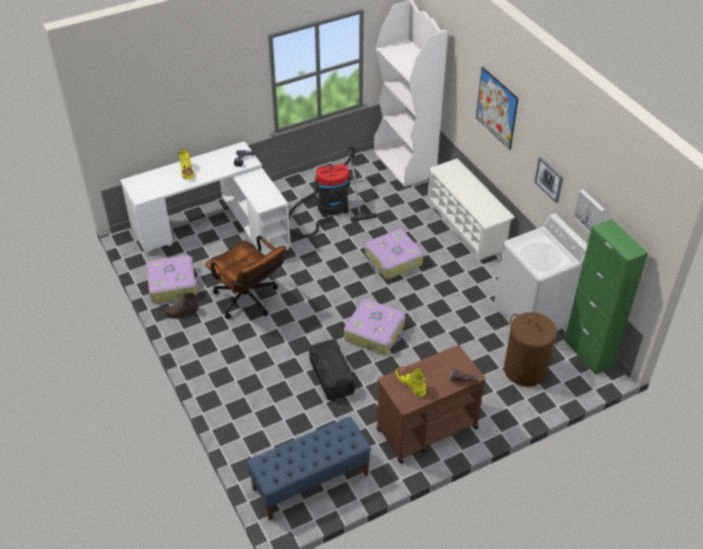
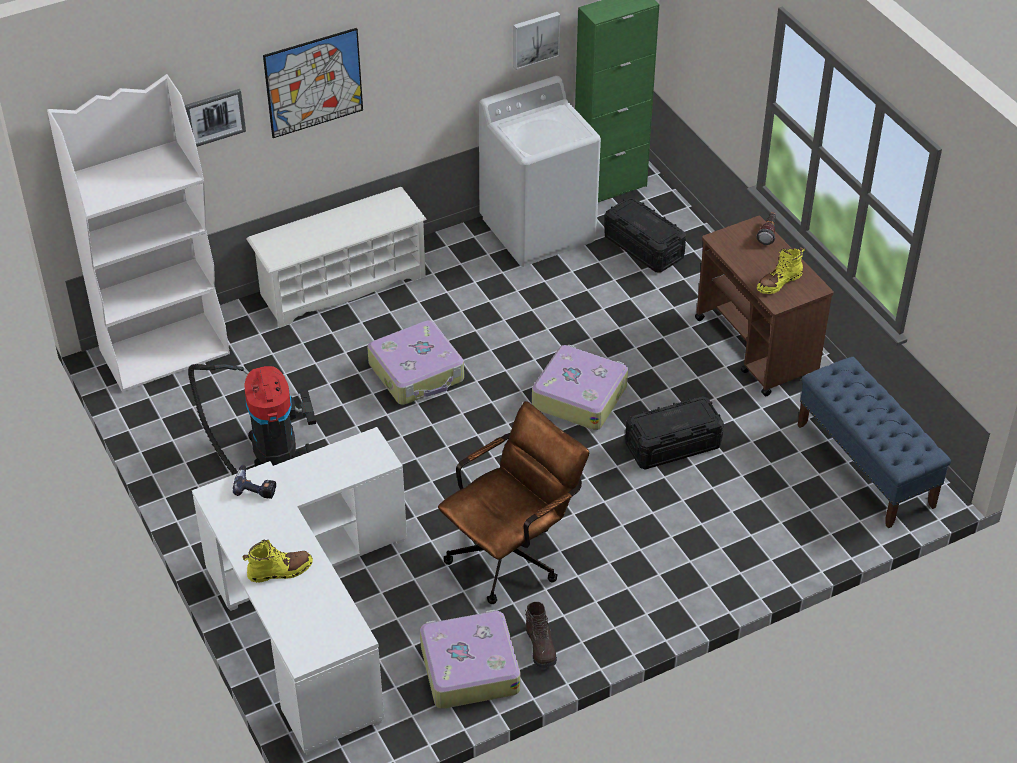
camera: 90 degrees left, 0 degrees up
(525, 370) = (643, 247): brown laundry basket -> black storage box
(549, 179) = (451, 72): picture -> picture (214, 117)

